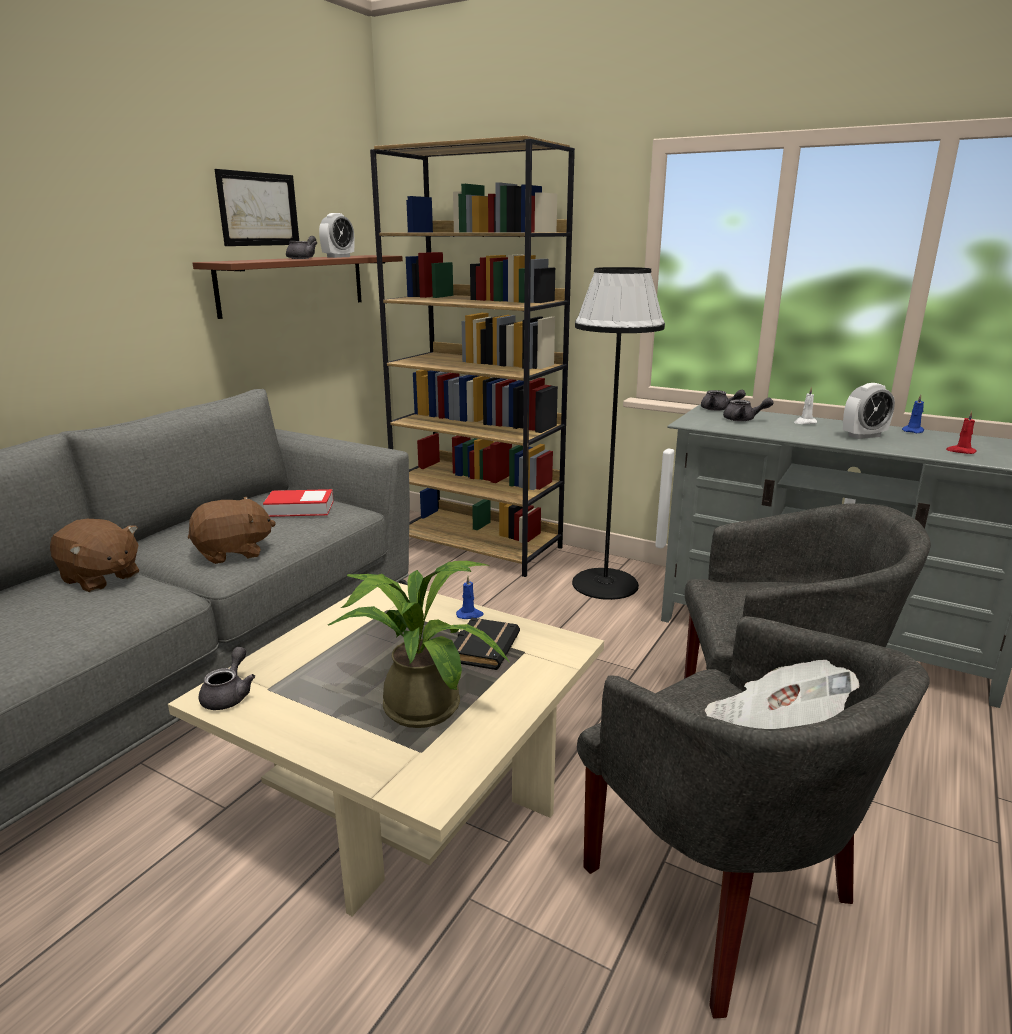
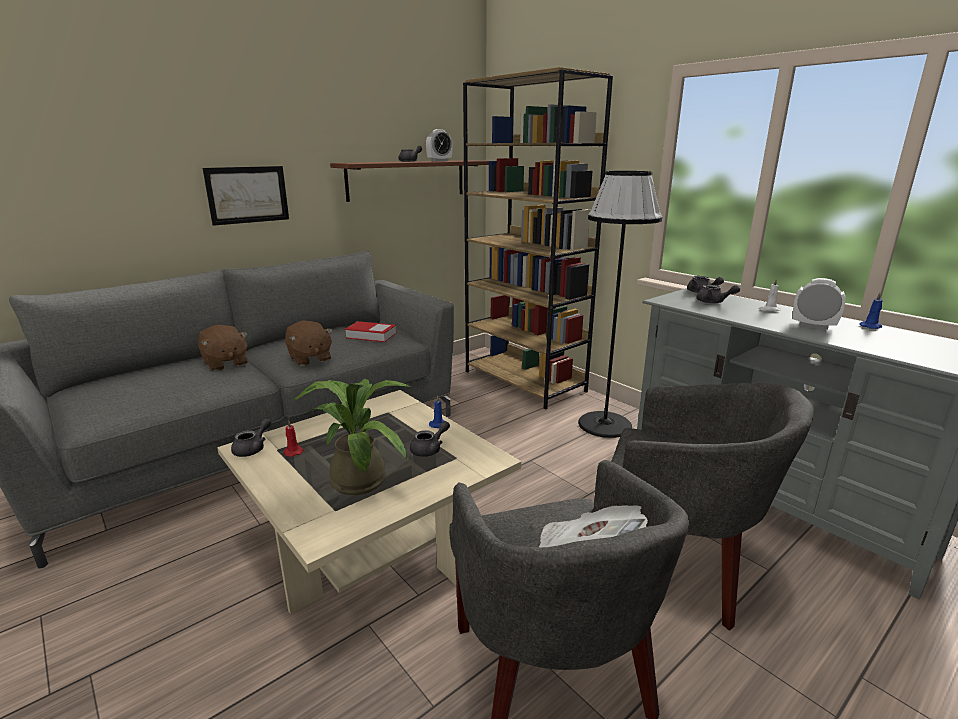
camera: 20 degrees right, 0 degrees up
(233, 552) = (309, 359): brown plush toy -> brown plush toy turned 60 degrees clockwise
(258, 209) = (383, 127): picture -> picture (247, 195)
(482, 647) = (430, 449): black book -> grey teapot
(864, 436) = (813, 326): alarm clock -> alarm clock turned 150 degrees counterclockwise
(960, 451) = (899, 349): red candle -> red candle (293, 451)

